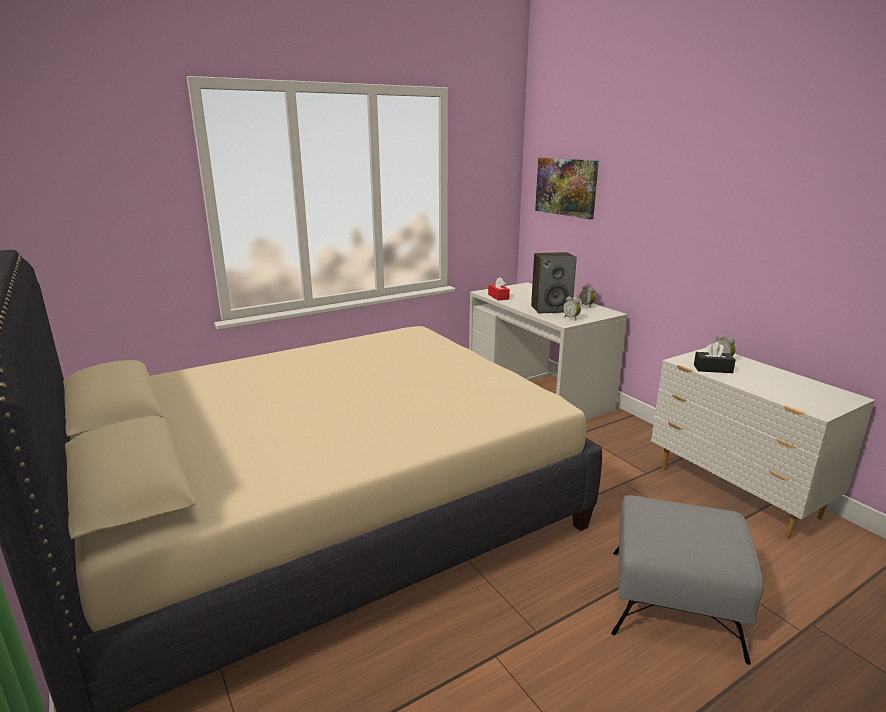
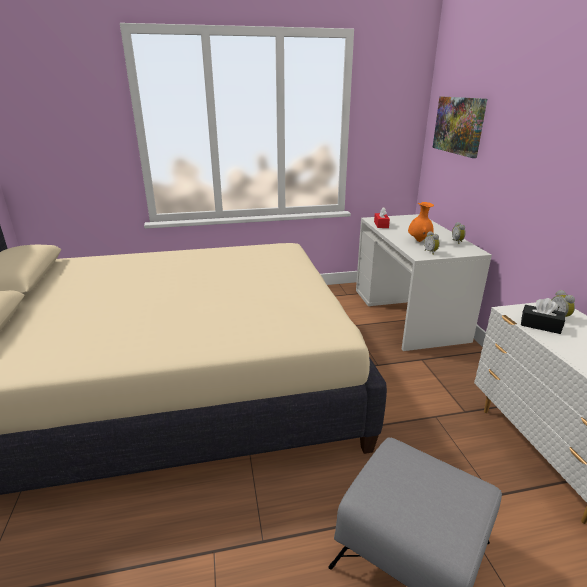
camera: 20 degrees right, 5 degrees up
(551, 309) = (419, 241): speaker -> orange vase

